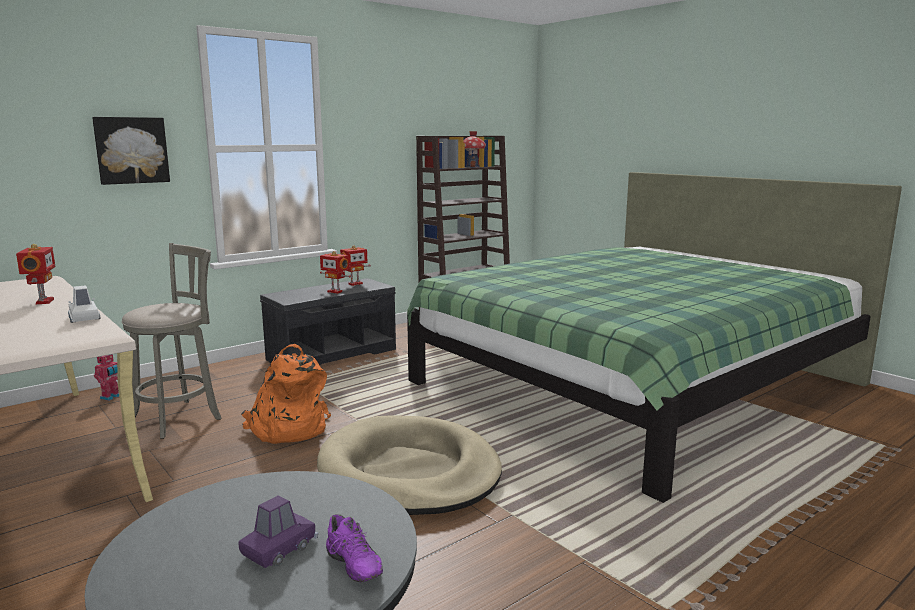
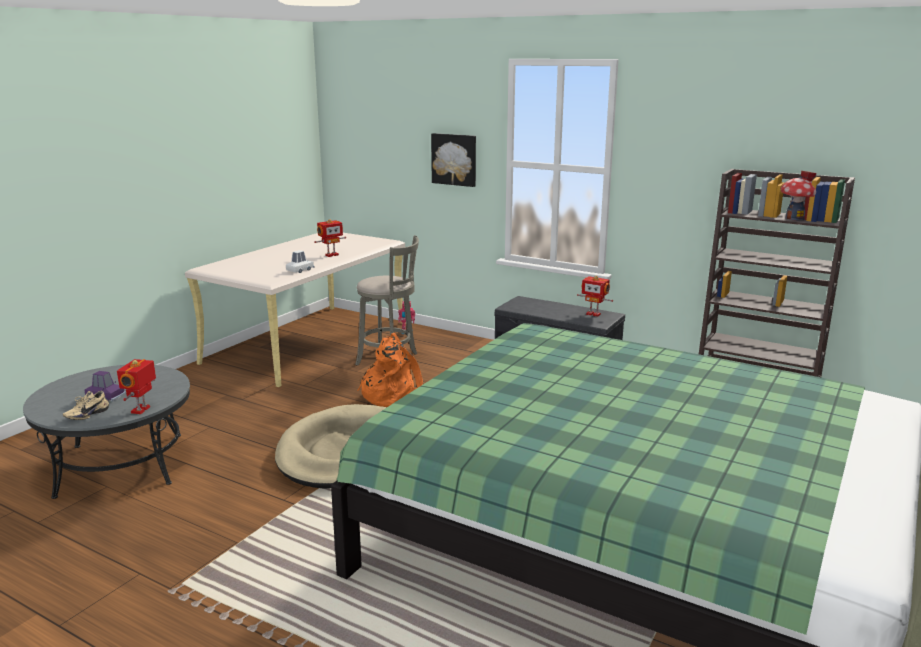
camera: 70 degrees right, 5 degrees up
(335, 291) = (554, 313): toy robot -> toy robot (141, 410)
(351, 567) = (86, 414): purple shoe -> beige shoe

